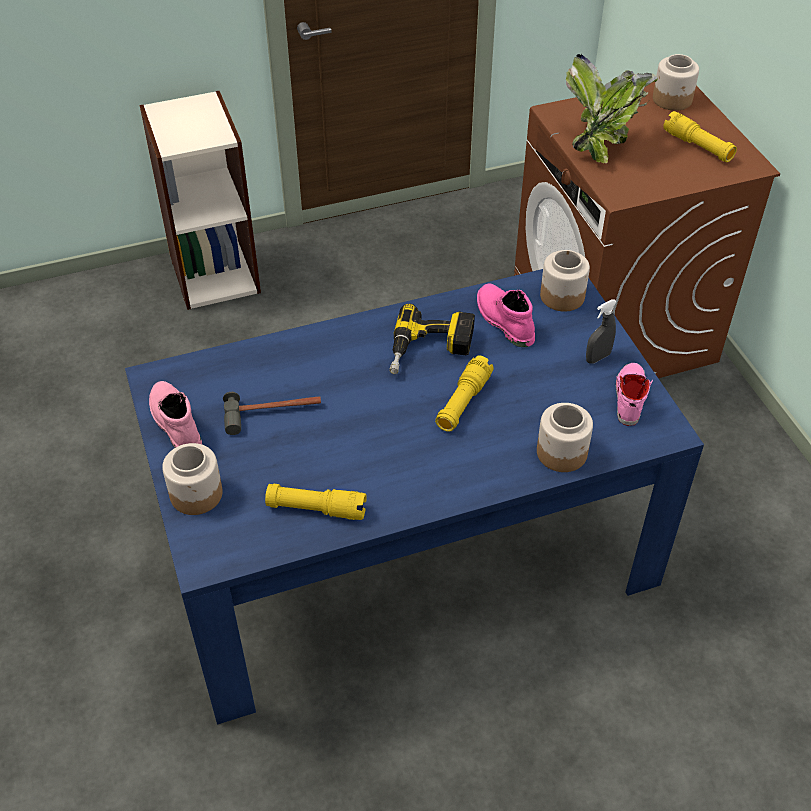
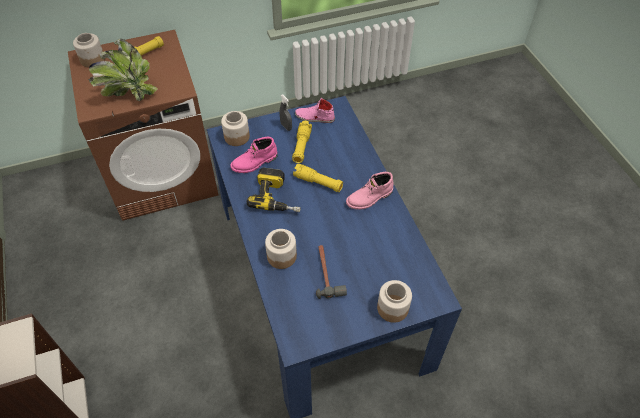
camera: 90 degrees left, 5 degrees up
(174, 423) = (336, 328): pink boot -> pink boot (370, 198)
(316, 509) = (398, 247): yellow flashlight -> yellow flashlight (301, 146)
(562, 453) = (353, 145): jar -> jar (282, 256)

